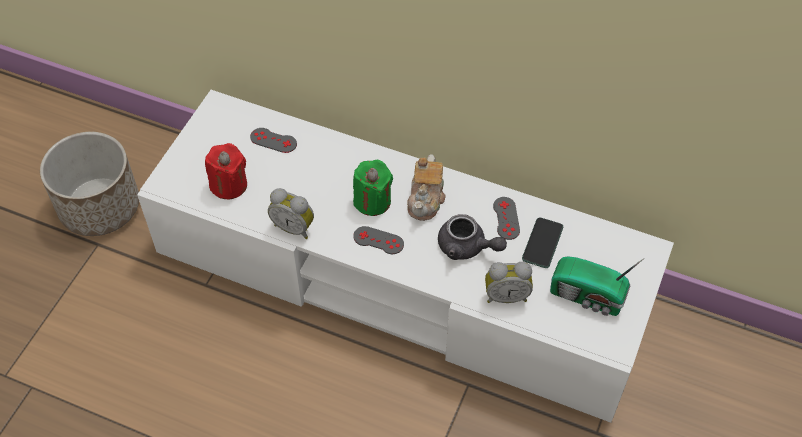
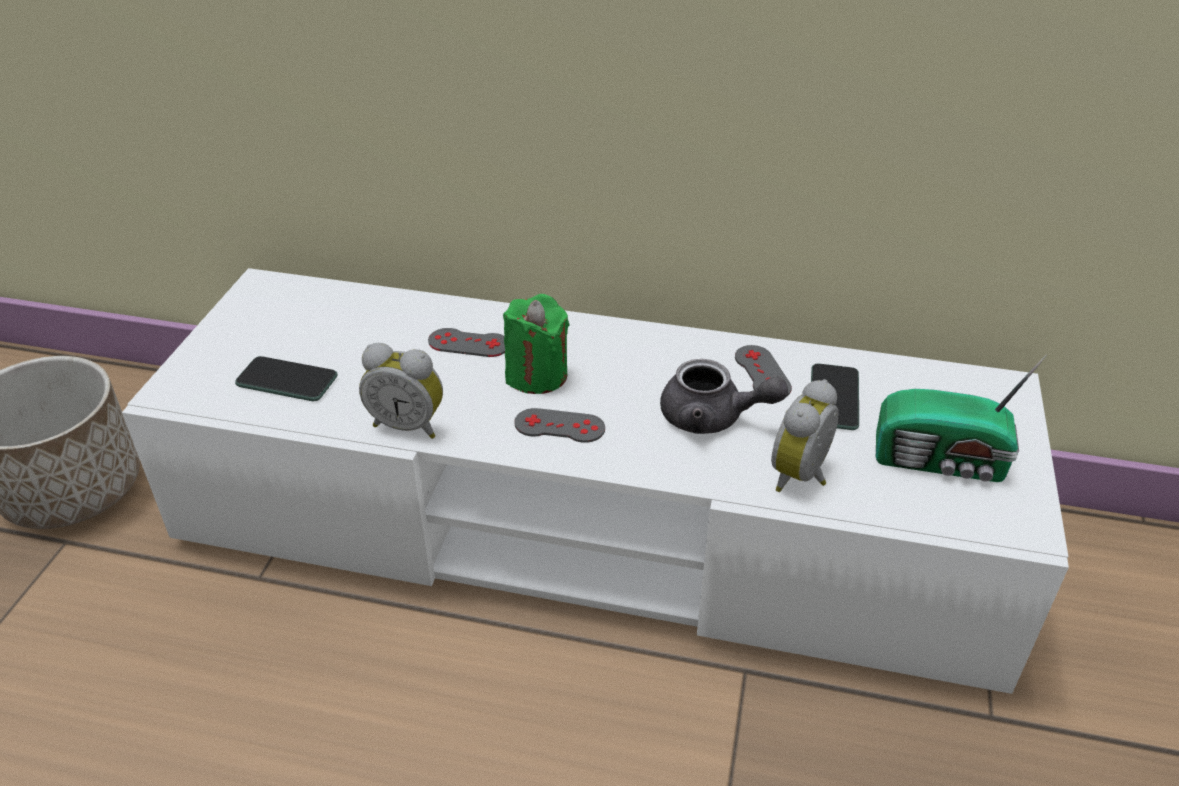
camera: 10 degrees left, 15 degrees down
(229, 185) = (287, 380): red candle -> phone
(273, 140) = (357, 317): grey game controller -> grey game controller (469, 343)
(426, 199) = (625, 363): teapot -> none
(506, 295) = (803, 477): alarm clock -> alarm clock turned 135 degrees clockwise

